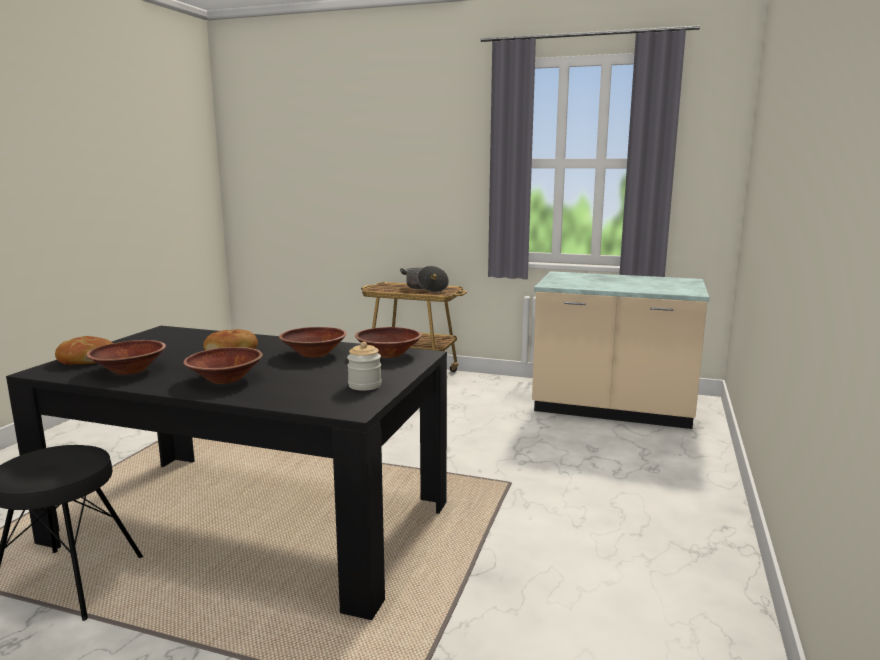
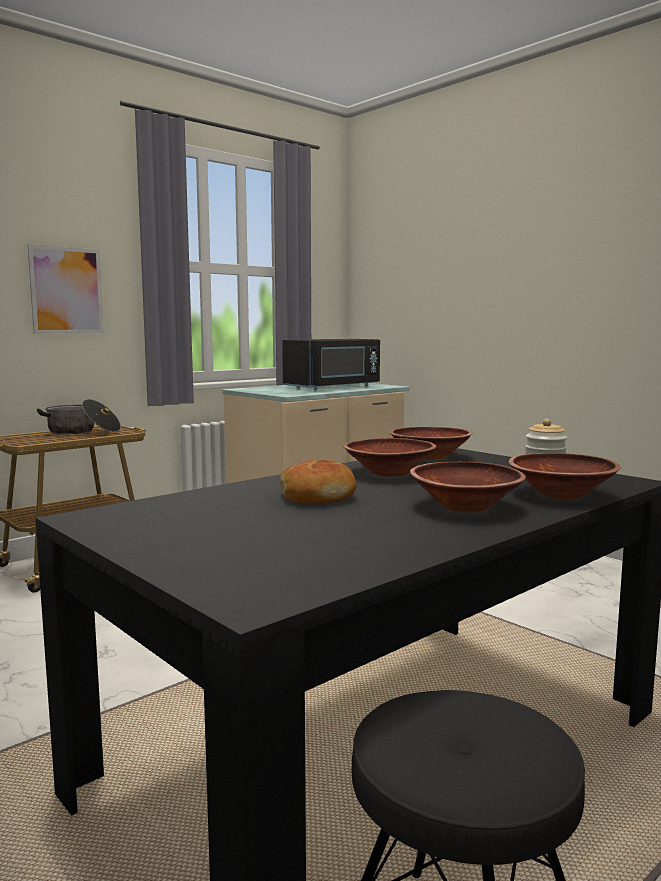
camera: 60 degrees left, 5 degrees down
(86, 359) = (217, 568): bread -> none
(129, 370) = (349, 544): brown bowl -> brown bowl (561, 494)
(442, 186) = (66, 290): none -> picture
(632, 285) = (334, 387): none -> black microwave

